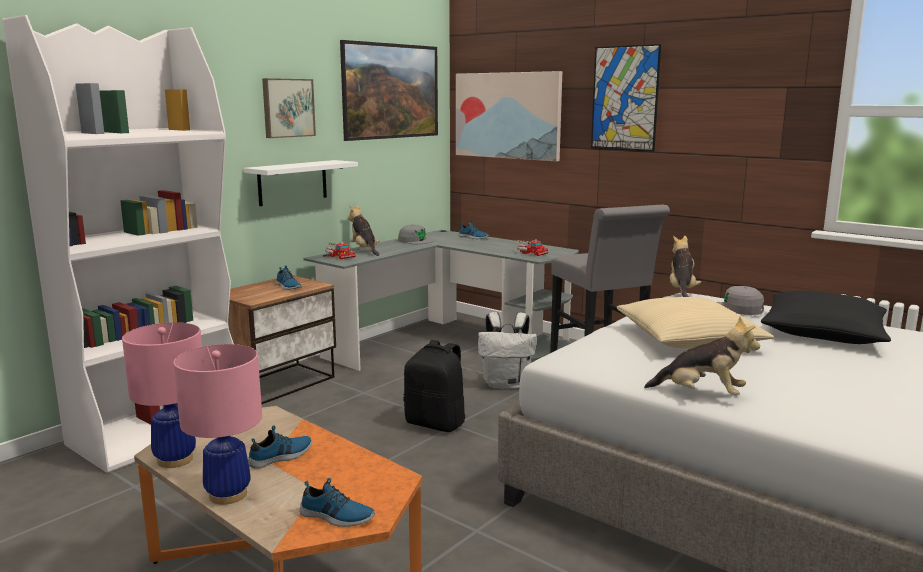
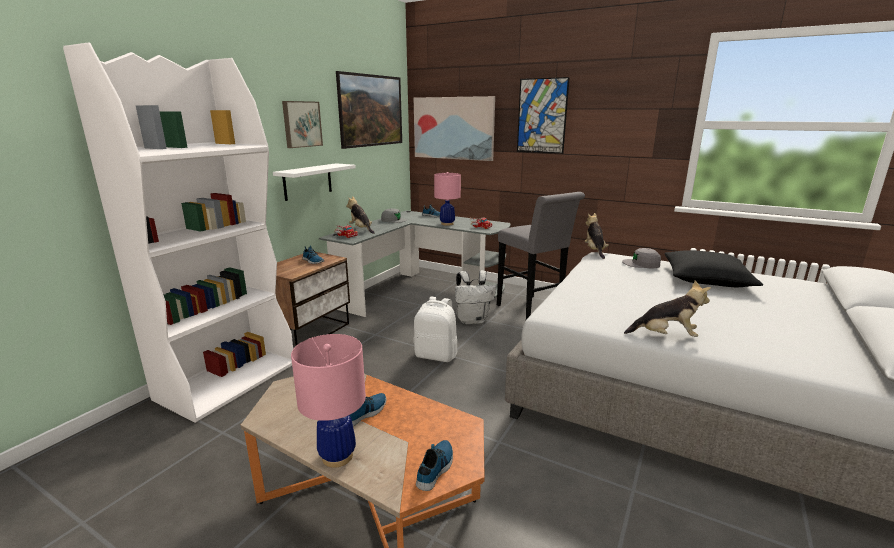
camera: 10 degrees left, 5 degrees up
(175, 460) = (278, 425): pink table lamp -> pink table lamp (447, 224)
(336, 516) = (436, 468): shoe -> shoe turned 75 degrees counterclockwise
(436, 423) = (436, 355): black backpack -> white backpack
(688, 338) = (625, 289): beige pillow -> none

